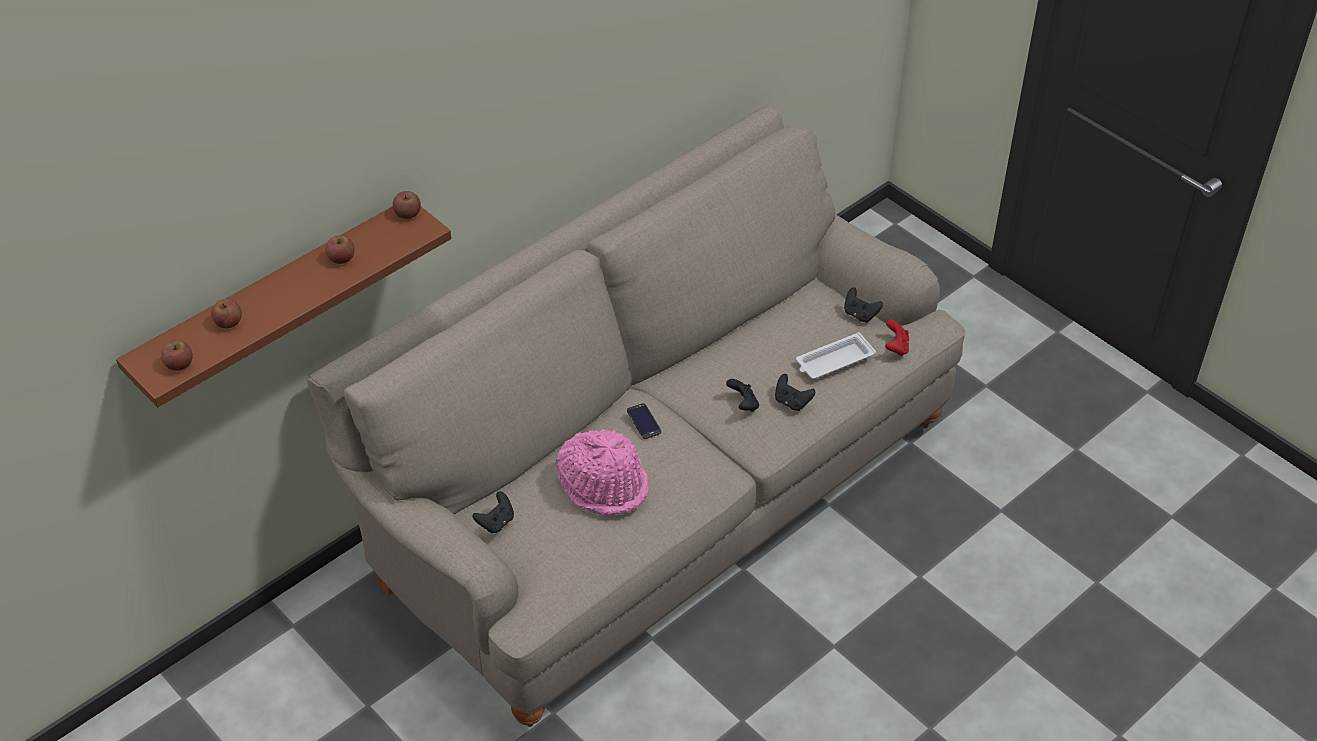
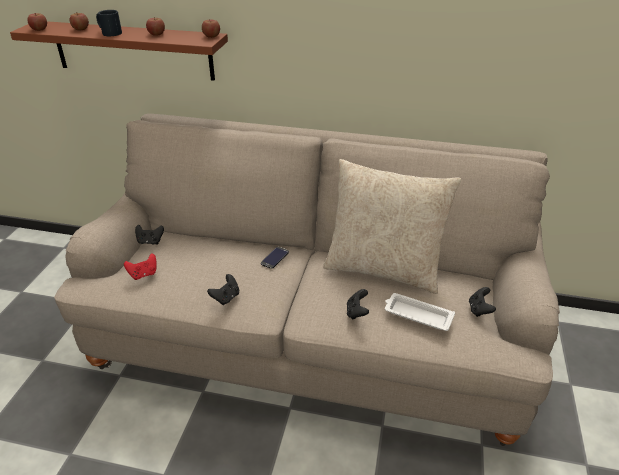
camera: 55 degrees right, 10 degrees down
(282, 300) = (109, 32): none -> black mug
(604, 484) = (207, 264): pink hat -> none
(743, 404) = (331, 291): black game controller -> black game controller (226, 297)
(744, 344) = (383, 269): none -> beige pillow
(896, 347) = (474, 344): red game controller -> red game controller (143, 274)

